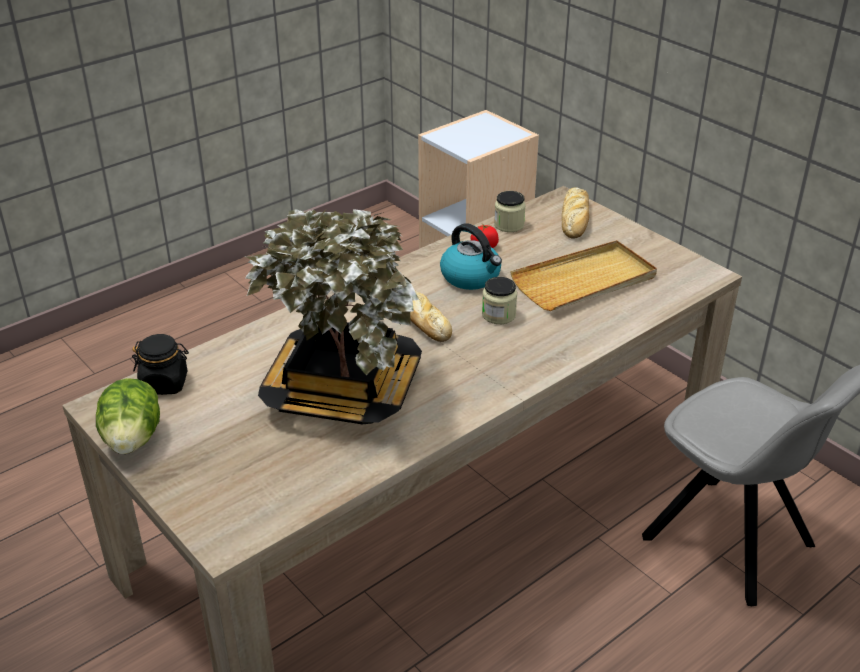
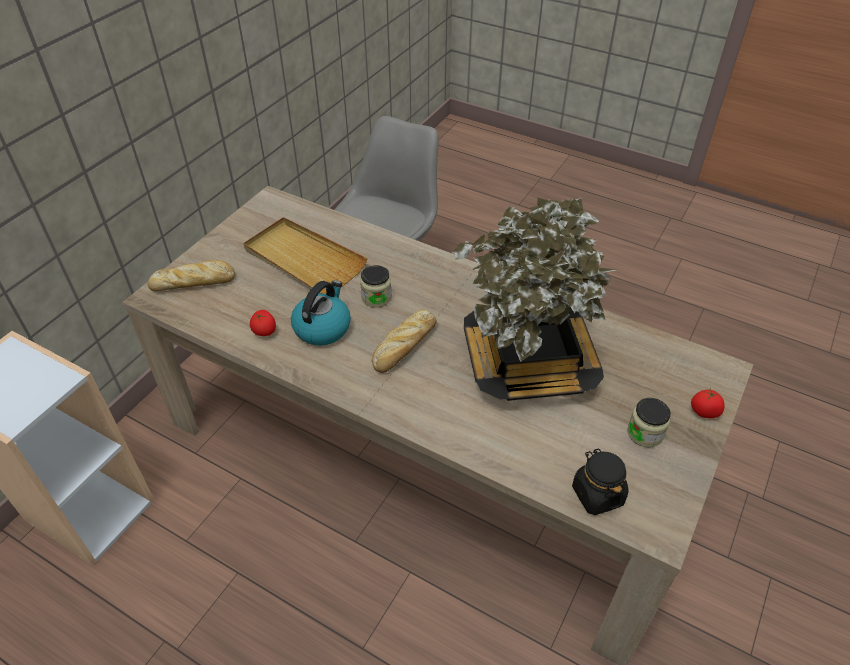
camera: 110 degrees left, 10 degrees up
(132, 439) = (678, 480): lettuce -> none
(186, 496) = (704, 411): none -> tomato
(509, 225) = (216, 323): jar -> jar (645, 433)

